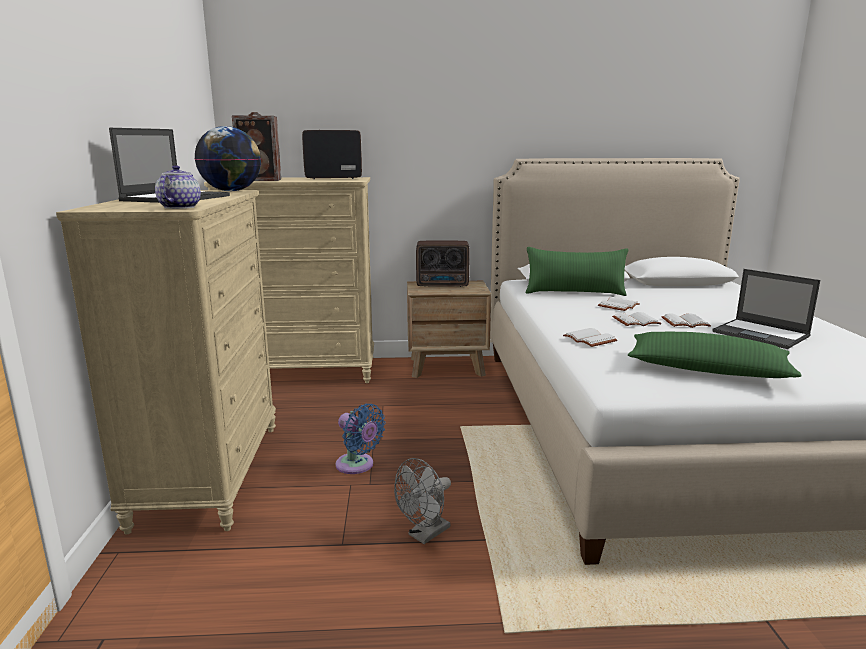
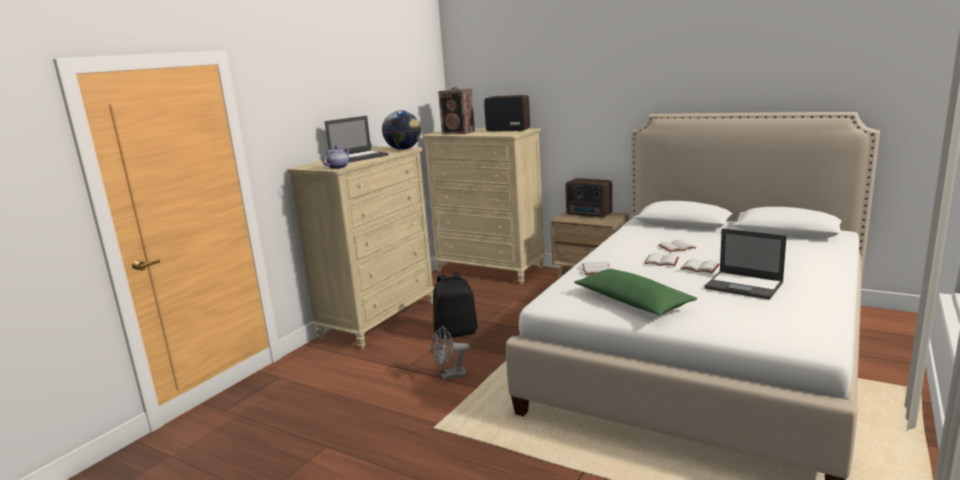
camera: 35 degrees right, 0 degrees up
(357, 466) = (456, 333): blue fan -> black backpack
(574, 293) = (666, 232): green pillow -> none
(761, 334) = (745, 285): laptop -> laptop turned 45 degrees counterclockwise

